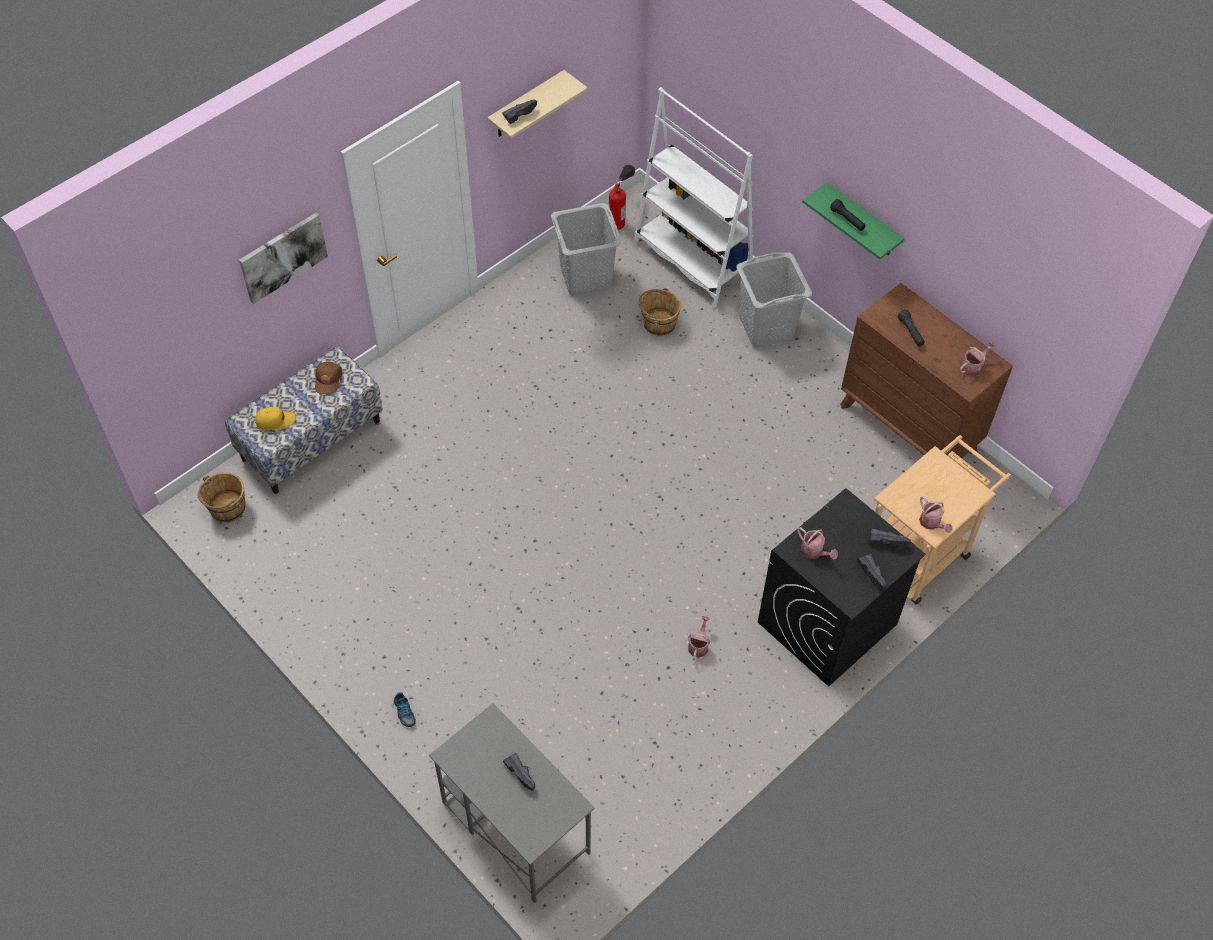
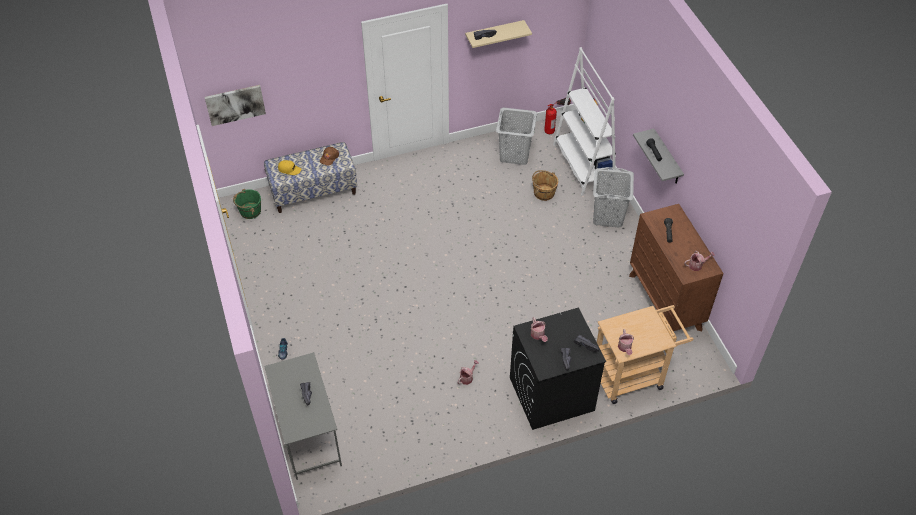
camera: 25 degrees right, 5 degrees down
(227, 508) = (250, 211): brown bucket -> green bucket
(283, 256) = (314, 73): picture -> picture (235, 104)
(862, 221) = (667, 158): green shelf -> grey shelf

